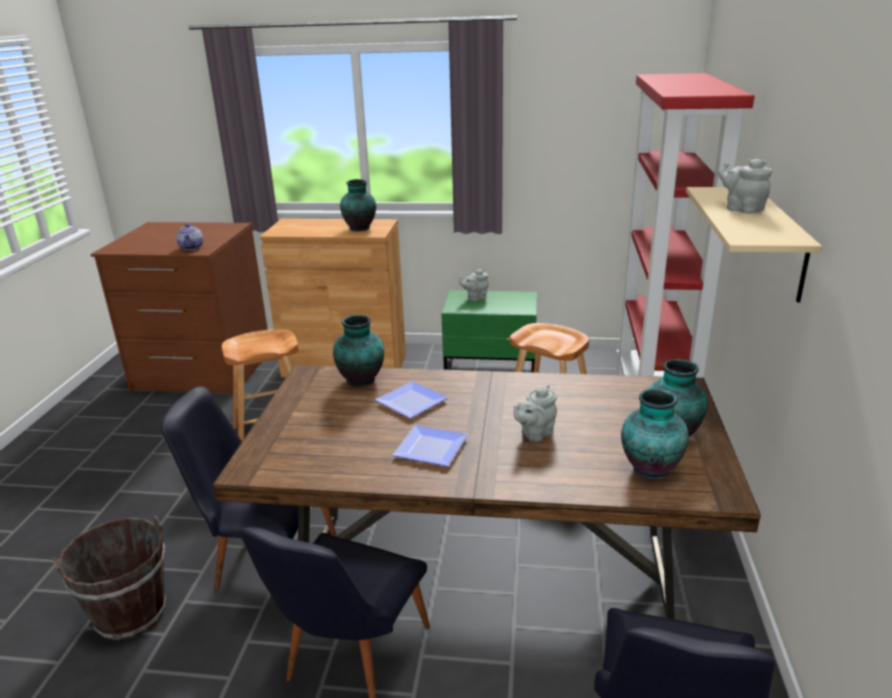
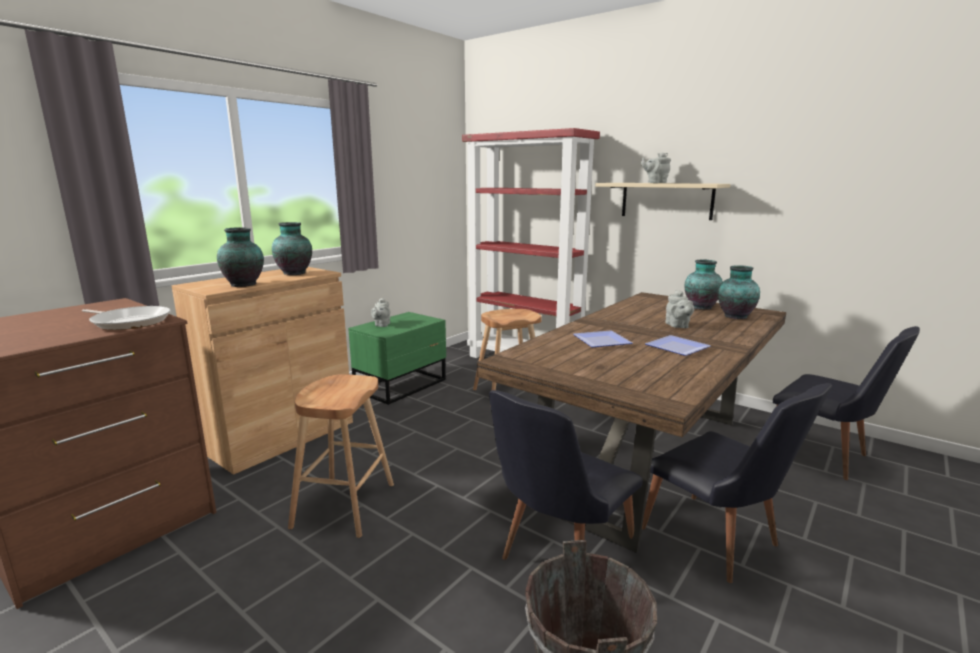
camera: 60 degrees left, 10 degrees down
(192, 247) = (129, 322): teapot -> frying pan
(362, 380) = (545, 347): vase -> vase (245, 284)

